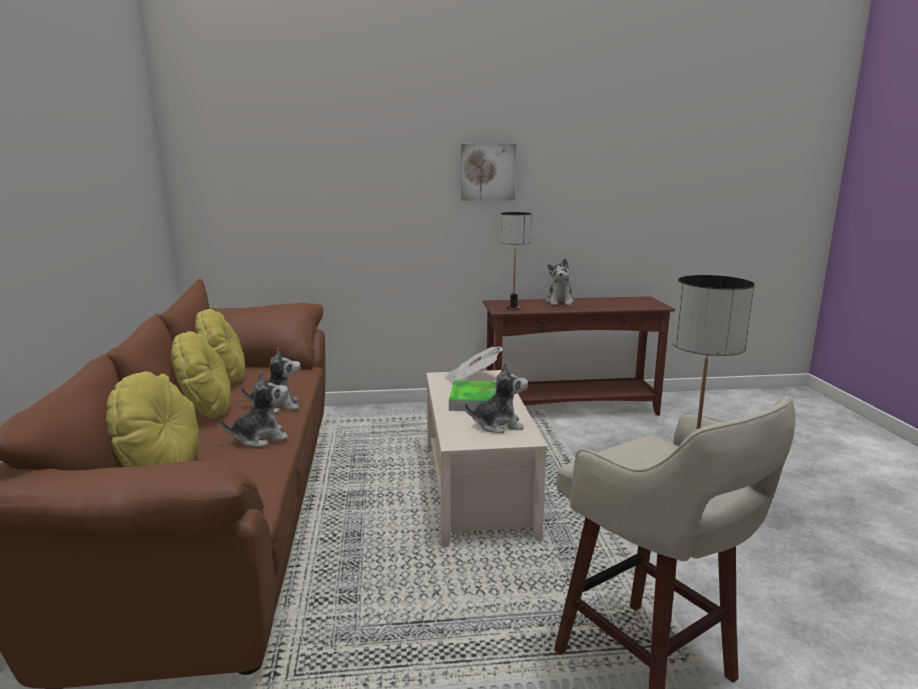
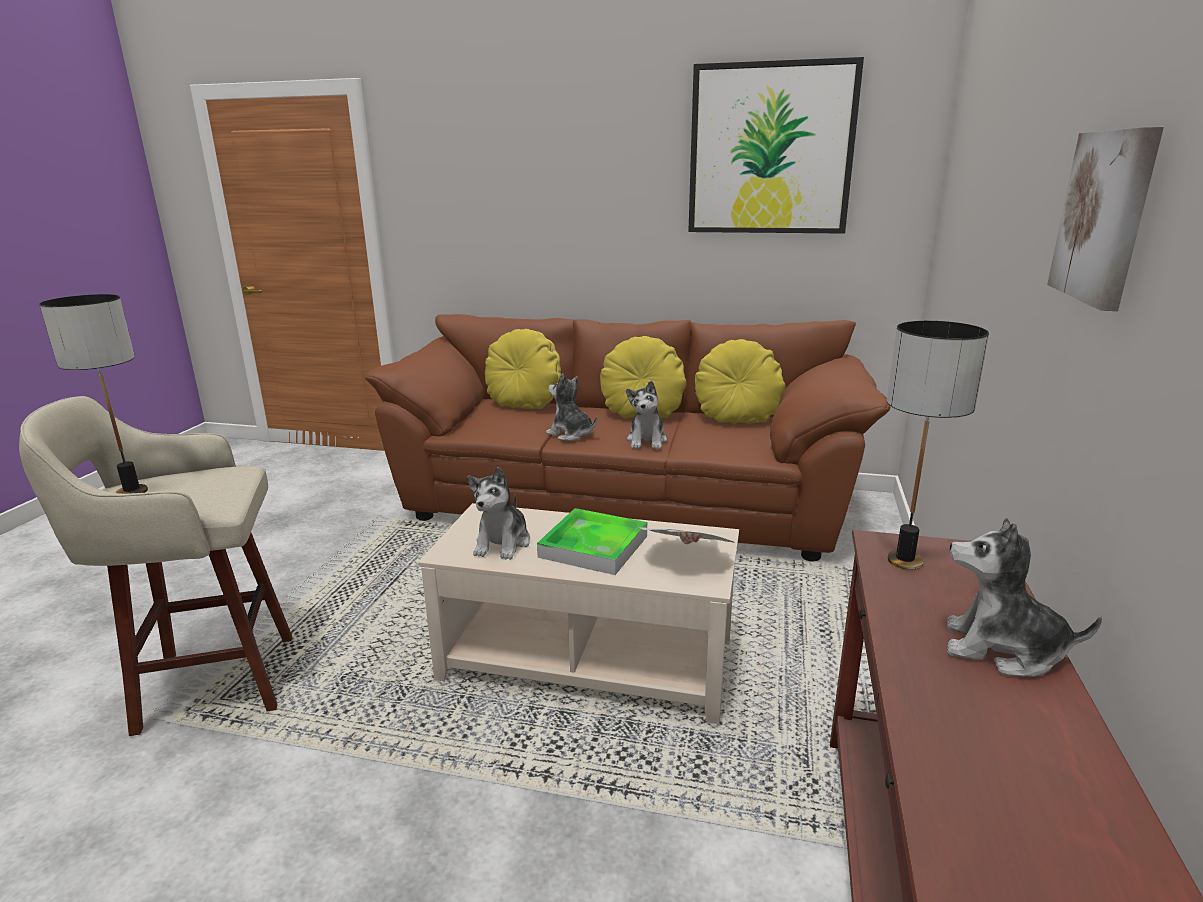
camera: 110 degrees right, 5 degrees up
(108, 141) = (770, 150): none -> picture
(260, 438) = (571, 434): plush toy -> plush toy turned 135 degrees clockwise

